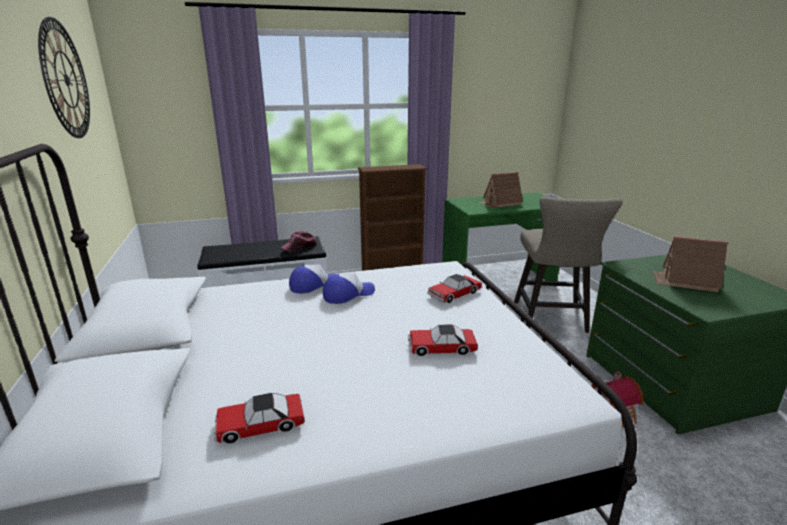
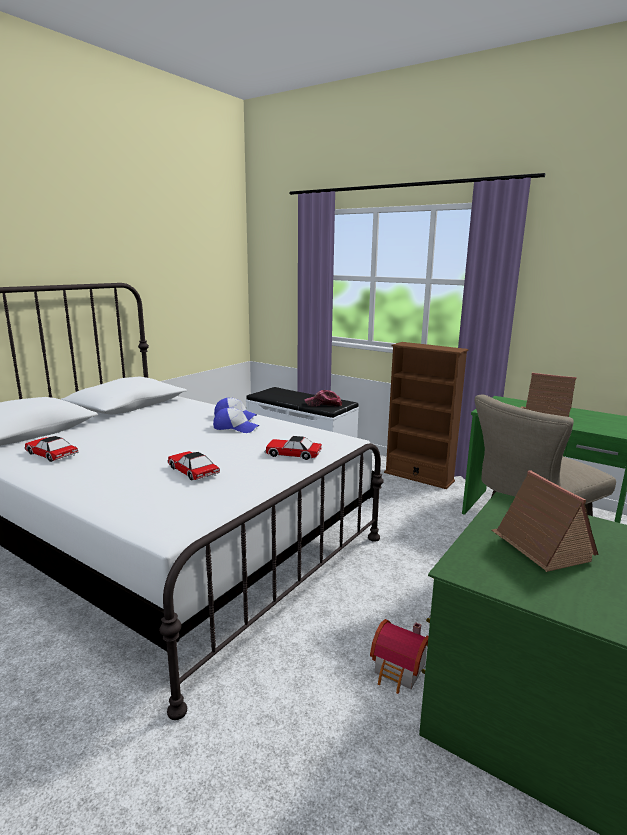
camera: 50 degrees right, 5 degrees down
(66, 80) = (184, 248): wall clock -> none

